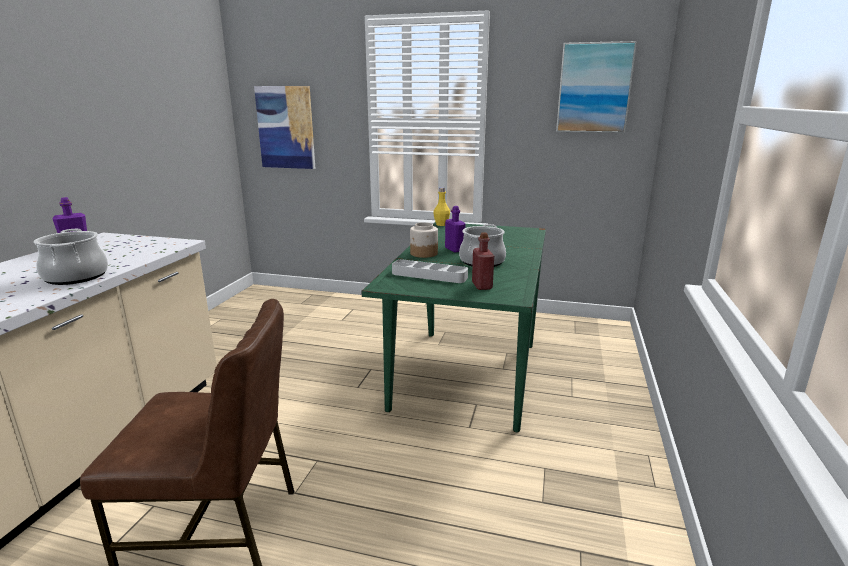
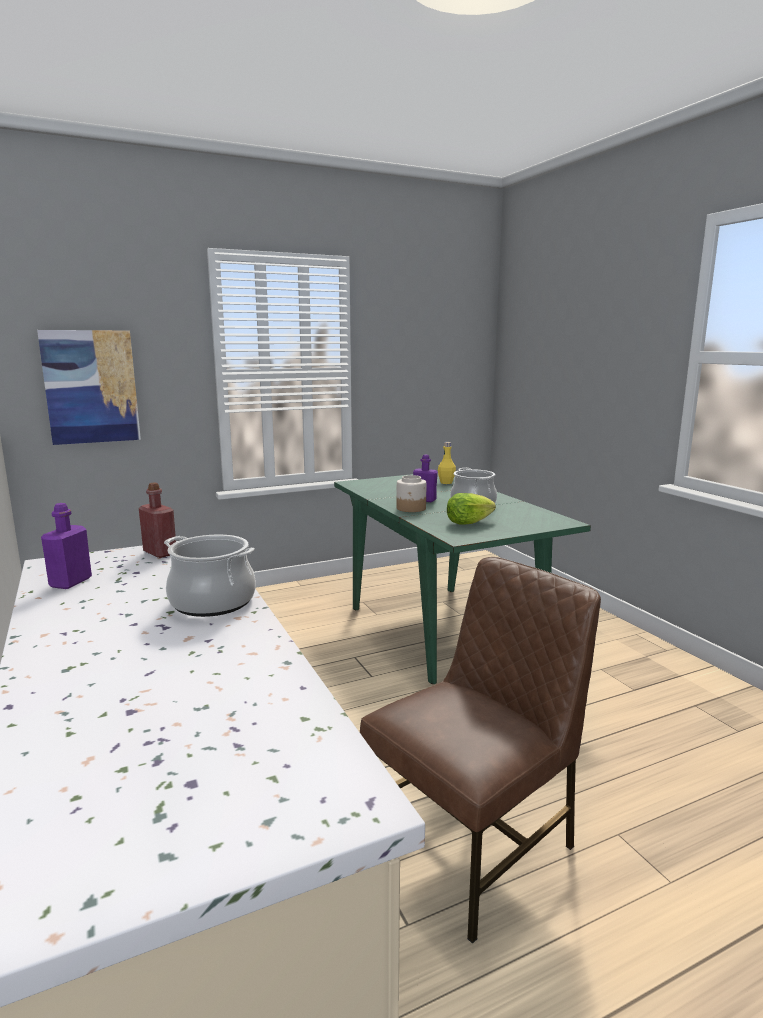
camera: 40 degrees left, 5 degrees down
(429, 275) = (468, 523): grey tray -> lettuce
(441, 224) = (349, 483): yellow bottle -> yellow bottle (446, 482)
(482, 285) = (524, 520): red bottle -> red bottle (160, 553)
(594, 88) = (444, 336): picture -> none

